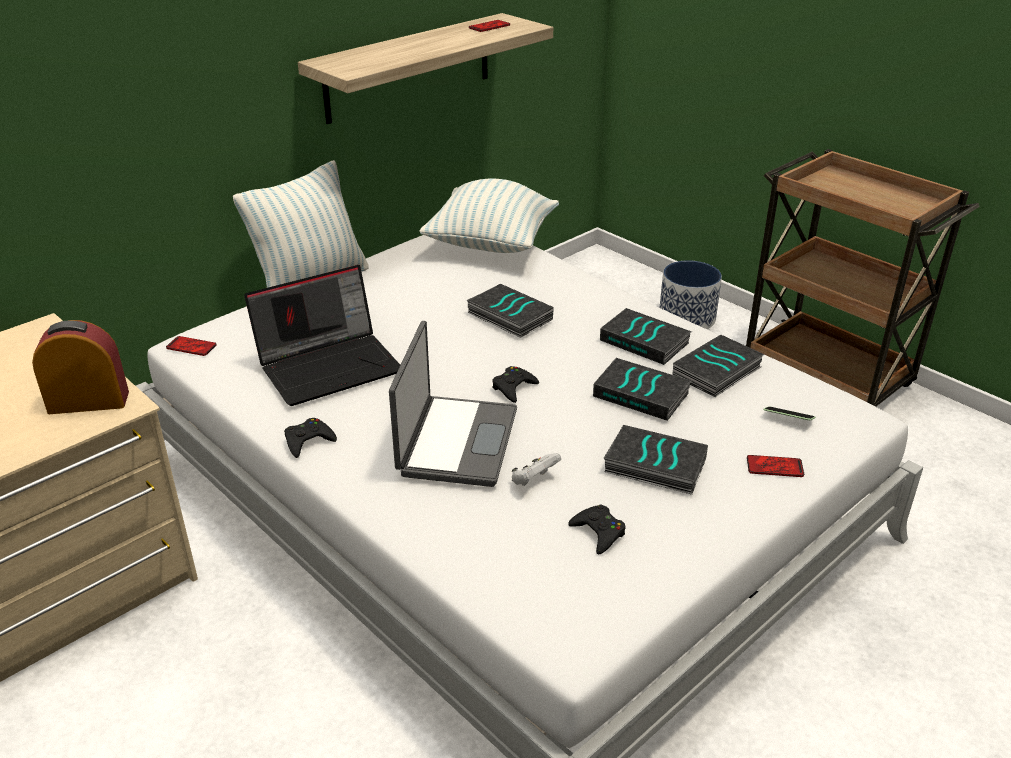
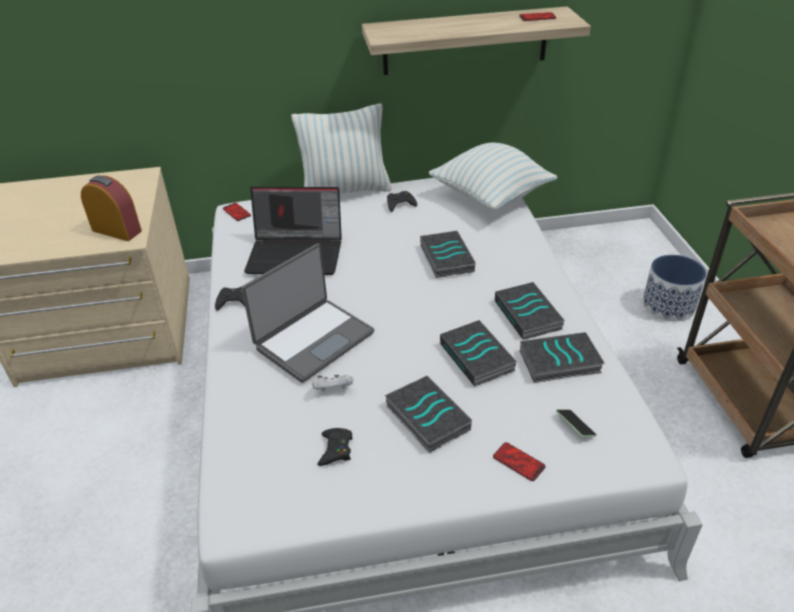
camera: 35 degrees right, 5 degrees up
(513, 388) = (391, 315): black game controller -> black game controller (400, 204)

